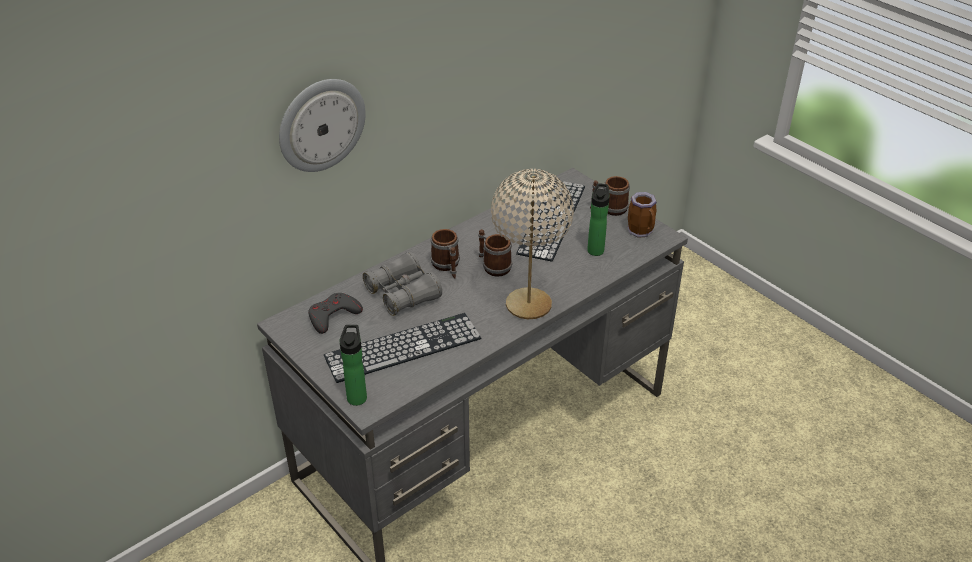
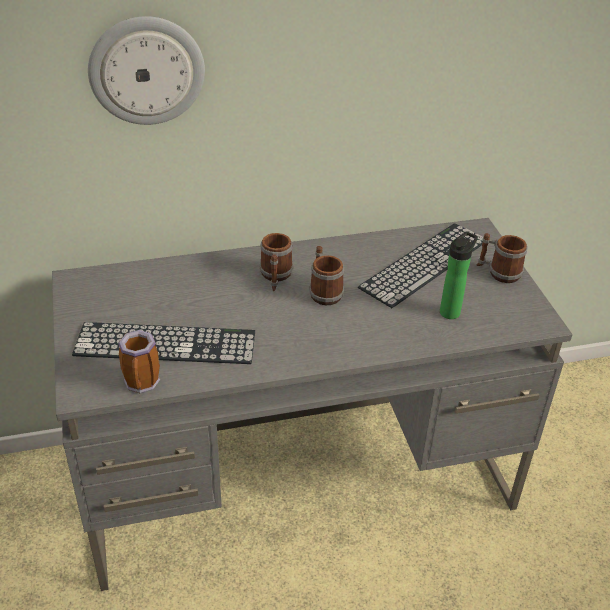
camera: 25 degrees right, 0 degrees up
(333, 316) = (125, 288): grey game controller -> none
(357, 396) = (81, 377): bottle -> none
(403, 294) = (209, 289): grey binoculars -> none
(528, 304) = (330, 345): beige table lamp -> none
(642, 232) = (520, 309): mug -> mug (143, 384)

